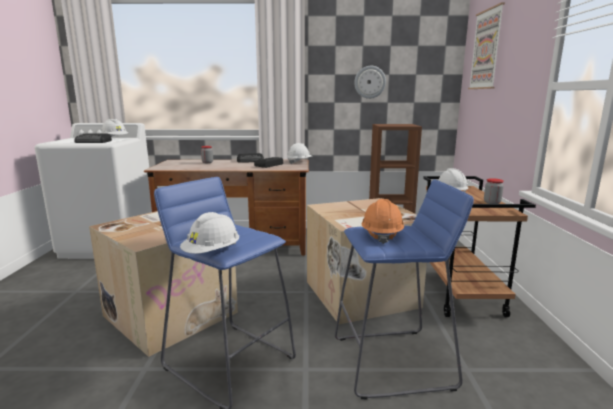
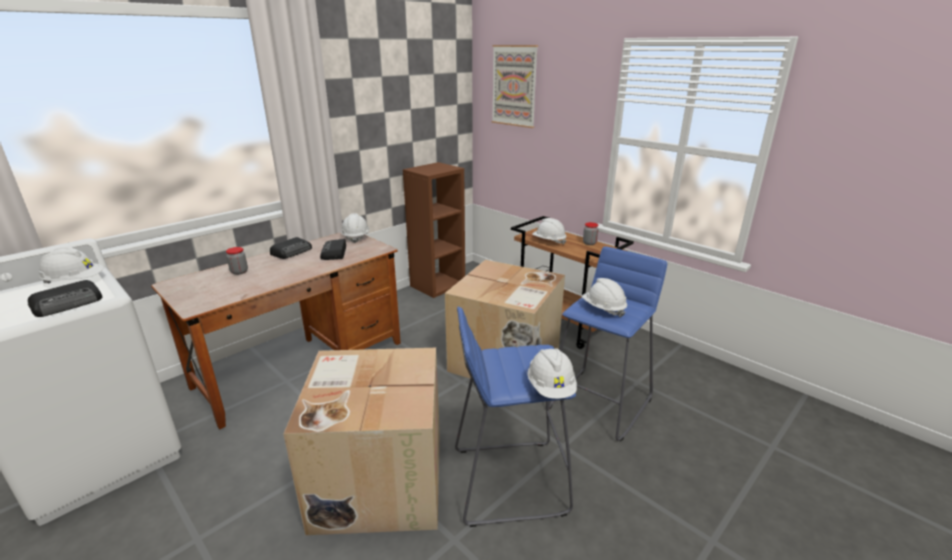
camera: 45 degrees left, 10 degrees up
(370, 82) = (394, 120): wall clock -> none
(381, 235) = (603, 309): orange hard hat -> white hard hat

